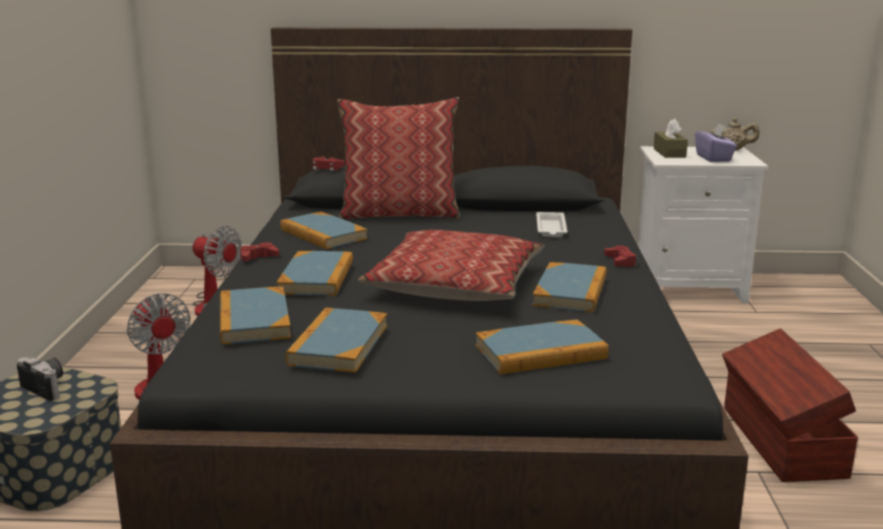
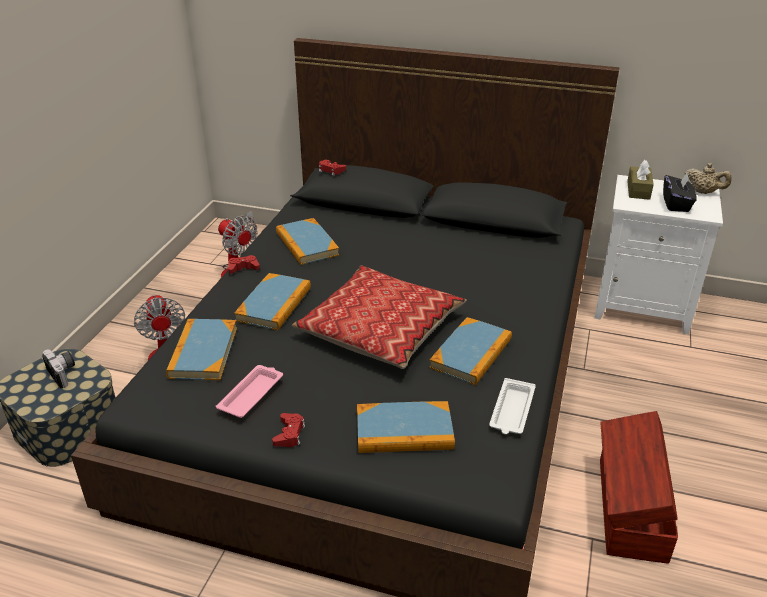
camera: 15 degrees right, 15 degrees up
(338, 344) = (252, 394): book -> pink tray
(399, 213) = (381, 223): pillow -> none
(551, 229) = (500, 262): white tray -> white tray (512, 411)
(620, 261) = (536, 318): red game controller -> red game controller (289, 434)
(714, 158) = (676, 204): purple tissue box -> black tissue box

